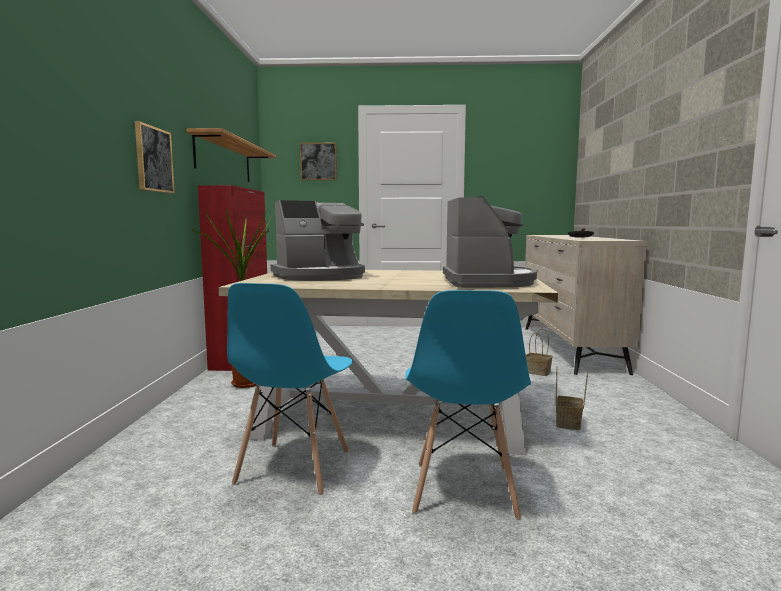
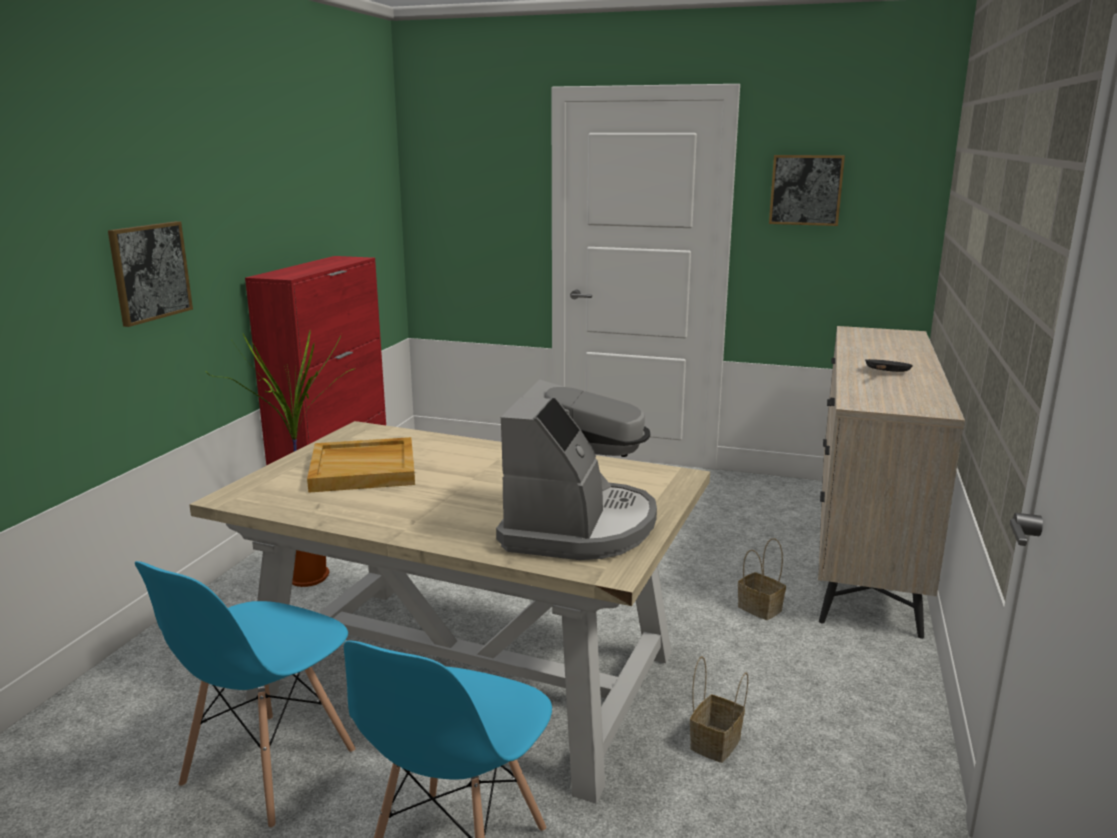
camera: 15 degrees right, 10 degrees up
(224, 160) = (308, 213): shelf -> none
(318, 161) = (488, 183): picture -> picture (806, 190)
(320, 276) = (364, 469): coffee machine -> beige tray

